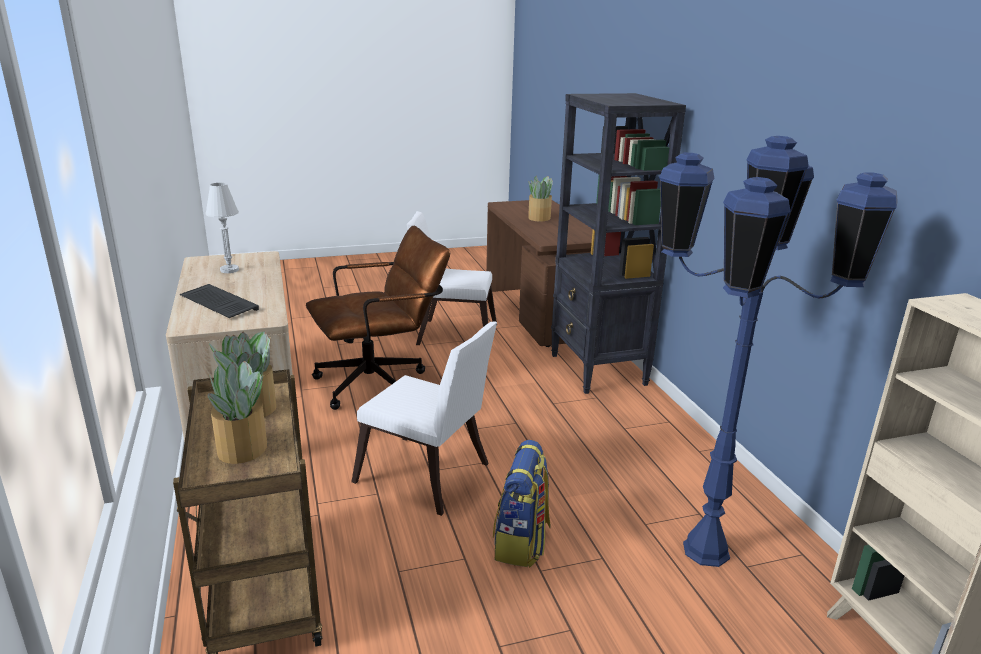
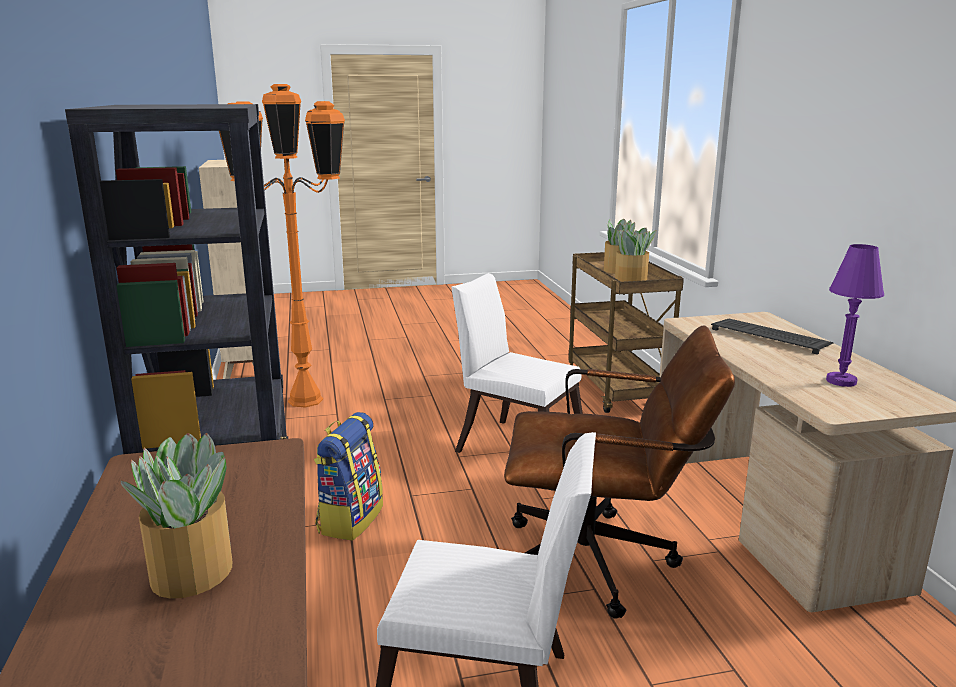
camera: 175 degrees left, 5 degrees down
(229, 270) = (841, 381): white table lamp -> purple table lamp
(381, 382) = (603, 562): brown office chair -> brown office chair turned 150 degrees counterclockwise
(521, 543) = (440, 406): backpack -> backpack (350, 519)
(707, 551) = (305, 400): blue floor lamp -> orange floor lamp

